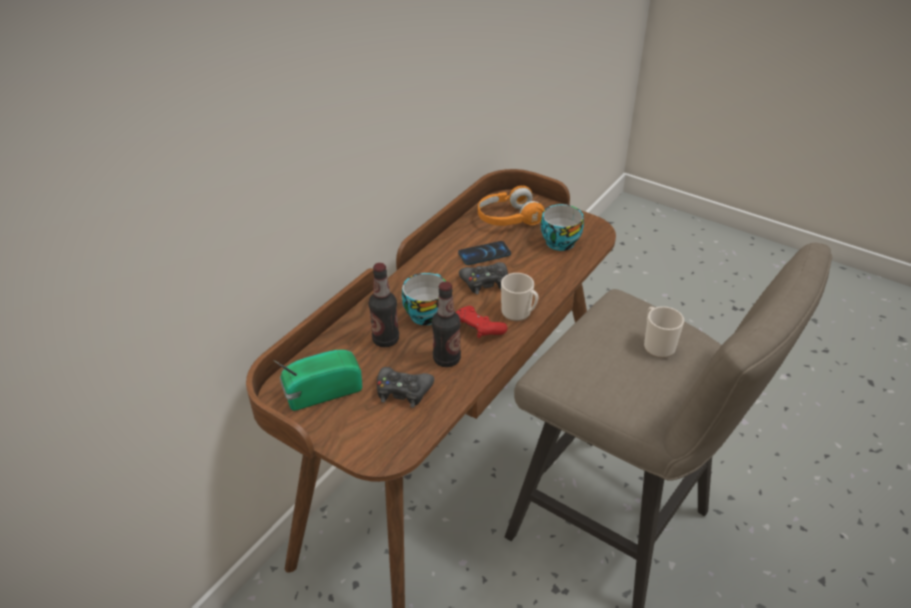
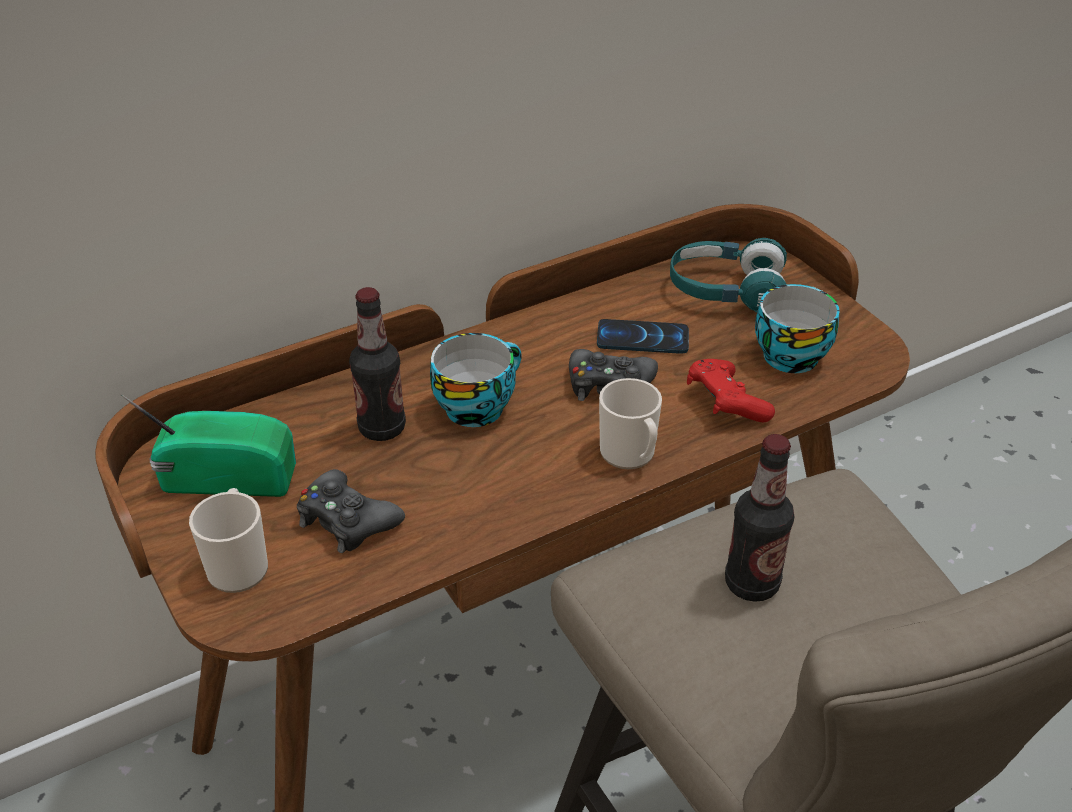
camera: 25 degrees right, 0 degrees up
(446, 359) = (453, 492): bottle -> bottle (751, 584)
(478, 330) = (540, 461): red game controller -> red game controller (725, 404)
(508, 218) = (726, 291): orange headphones -> turquoise headphones
(657, 345) = (841, 596): mug -> mug (239, 564)

